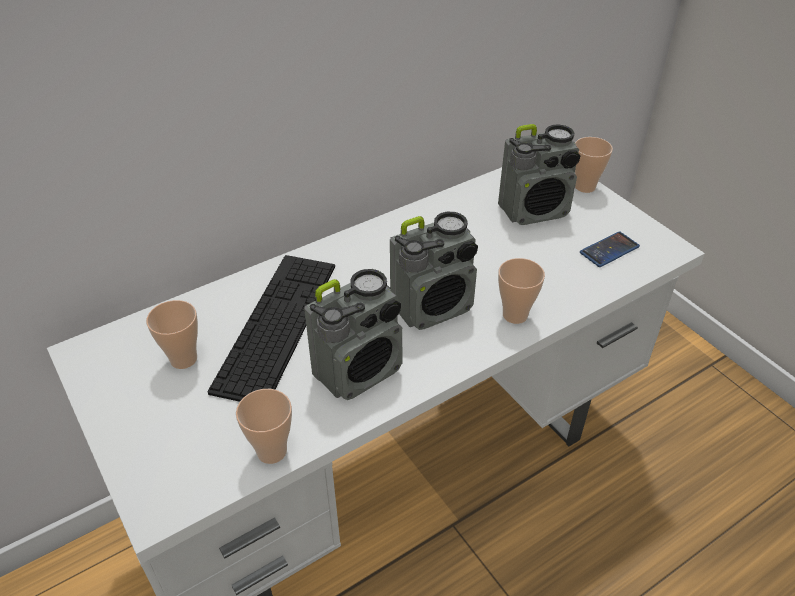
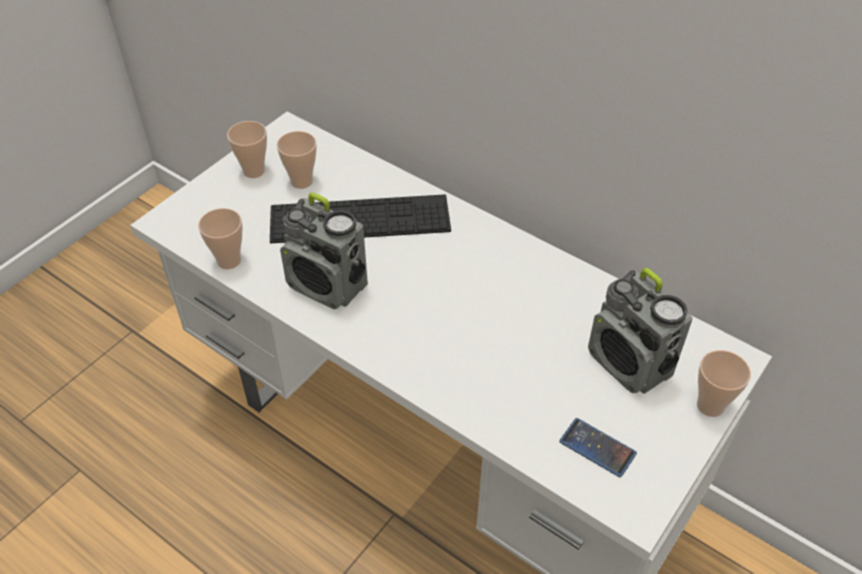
camera: 70 degrees right, 5 degrees up
(433, 307) = (428, 315): radio -> none
(515, 315) = (446, 380): cup -> cup (254, 171)

